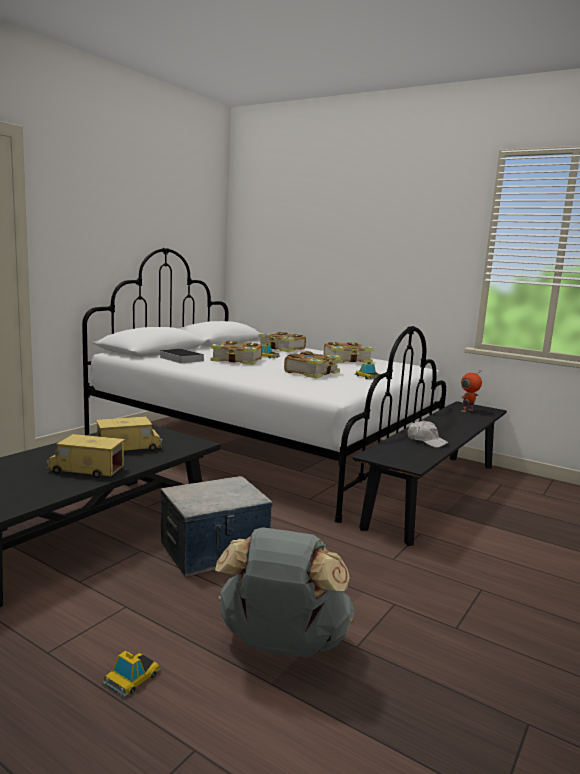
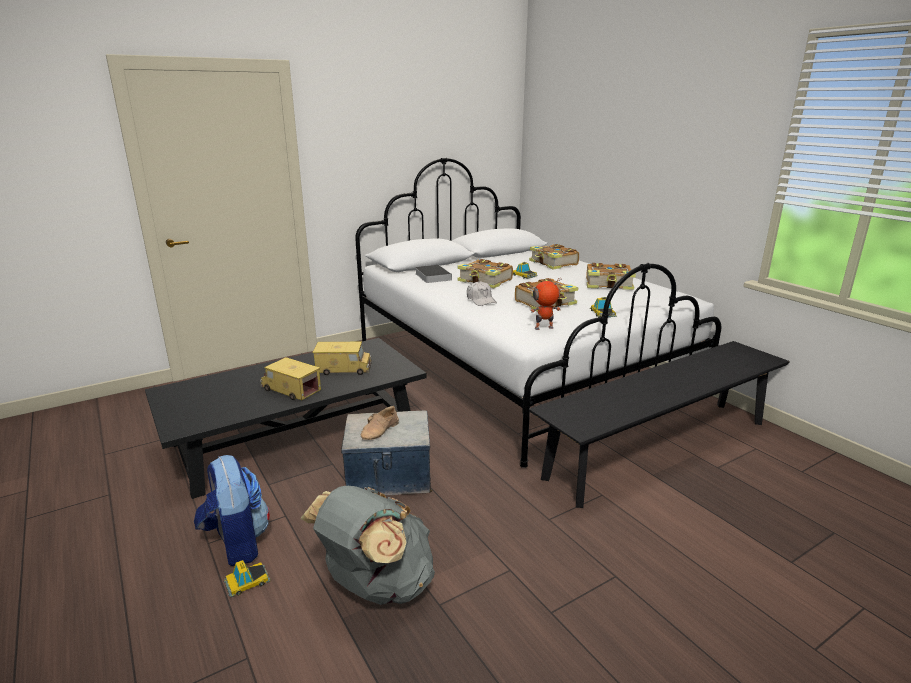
camera: 25 degrees right, 10 degrees up
(87, 645) = (236, 543): none -> backpack
(211, 496) = (380, 430): none -> beige shoe
(426, 441) = (632, 398): white cap -> white cap (481, 300)
(468, 411) = (732, 358): toy robot -> toy robot (544, 328)

